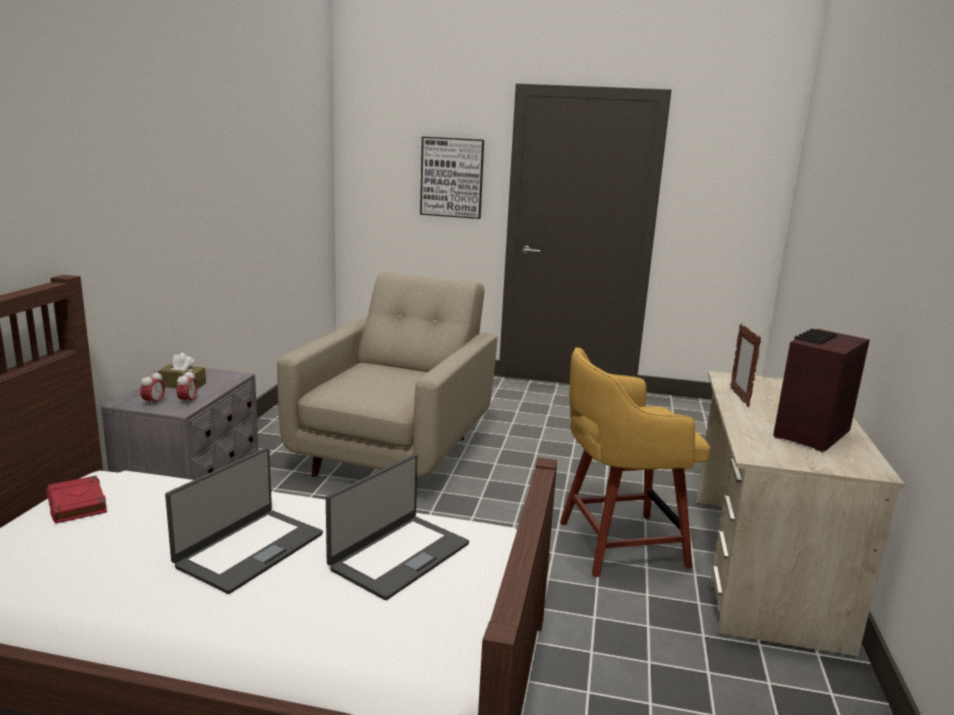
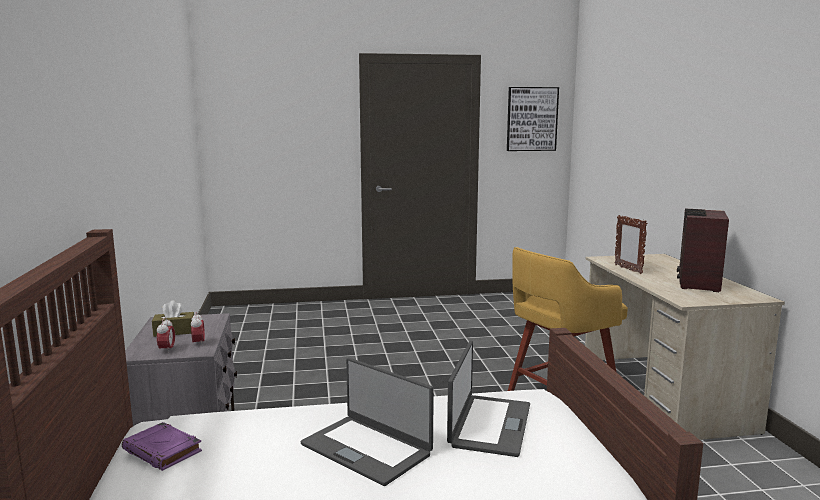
camera: 20 degrees left, 5 degrees down
(77, 504) = (163, 451): red book -> purple book
(249, 549) = (367, 449): laptop -> laptop turned 120 degrees clockwise
(396, 451) = (333, 369): beige armchair -> none
(452, 177) = (310, 133): picture -> picture (531, 119)

